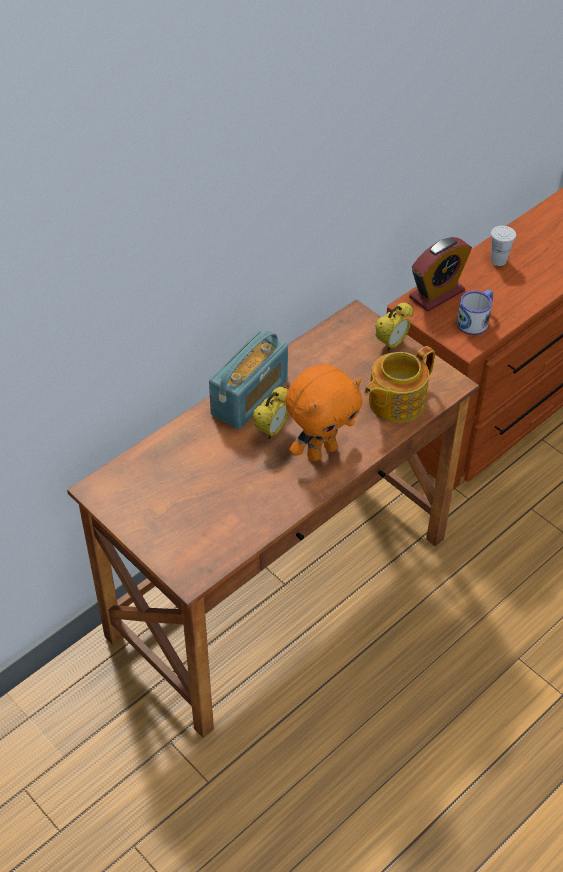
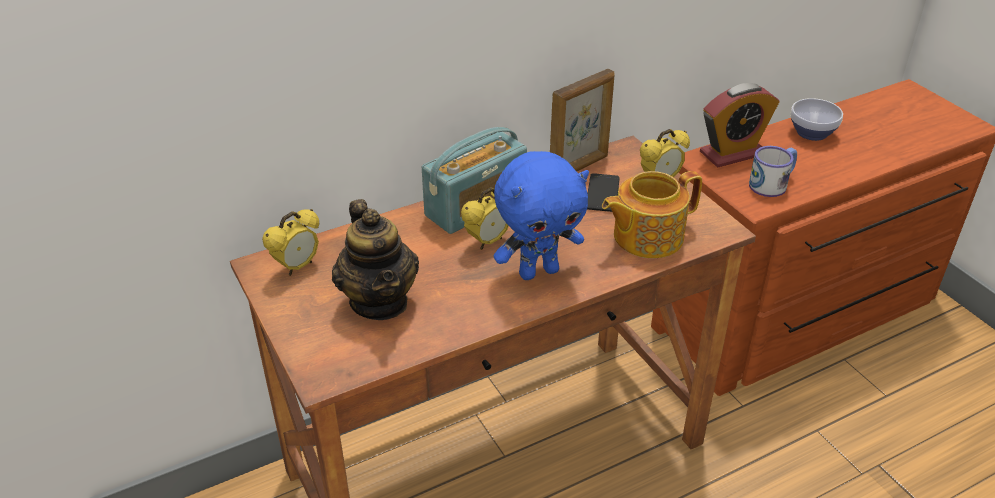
camera: 15 degrees right, 10 degrees down
(126, 484) = (297, 267): none -> alarm clock
(207, 503) = (379, 301): none -> teapot
(321, 451) = (538, 271): orange plush toy -> blue plush toy
(322, 342) = (579, 167): none -> picture frame
(348, 365) = (602, 193): none -> phone
(498, 260) = (813, 133): white cup -> bowl

